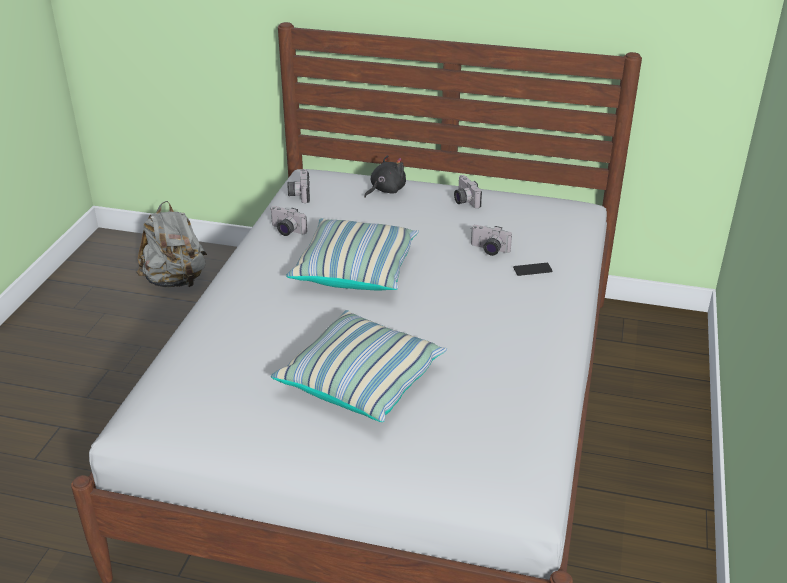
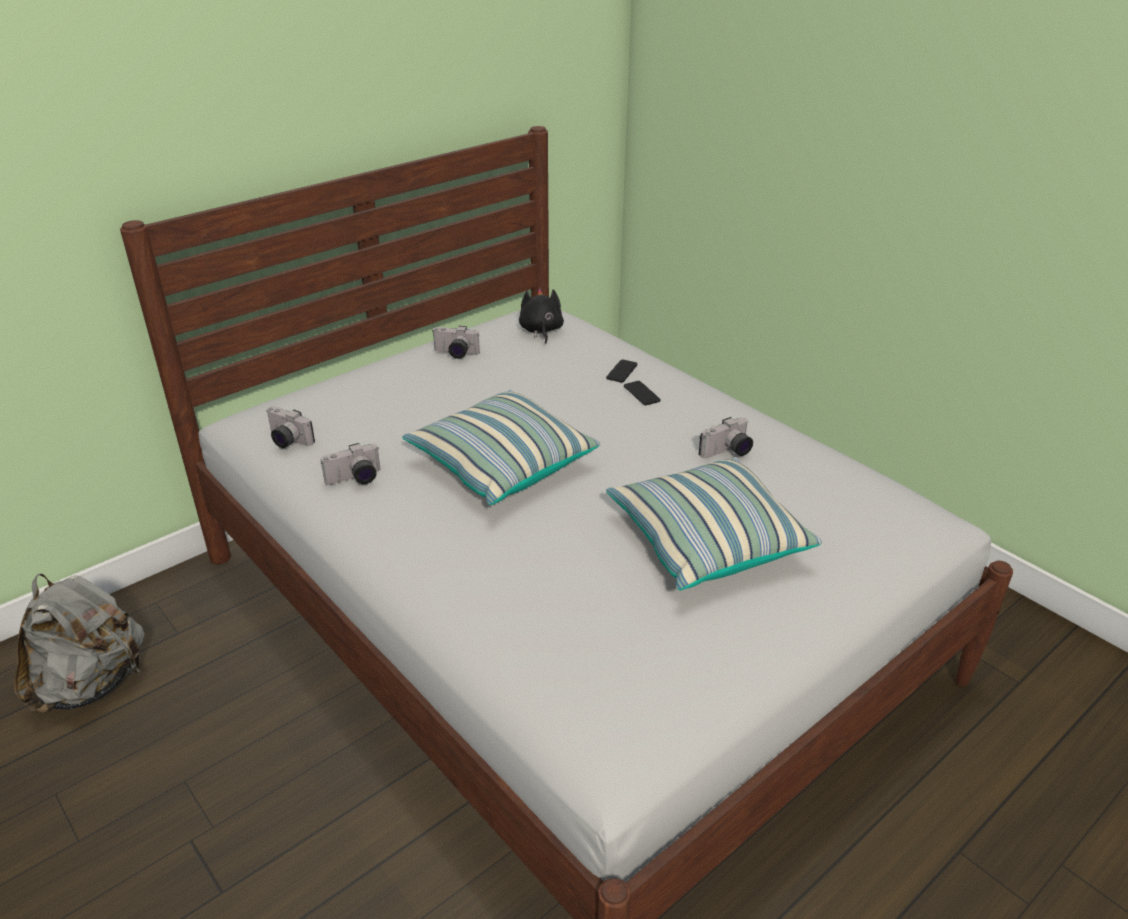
camera: 55 degrees left, 0 degrees up
(385, 190) = (366, 386): black plush toy -> black plush toy (541, 331)
(488, 250) = (563, 378): camera -> camera (727, 452)
(512, 289) = (641, 393): none -> phone

